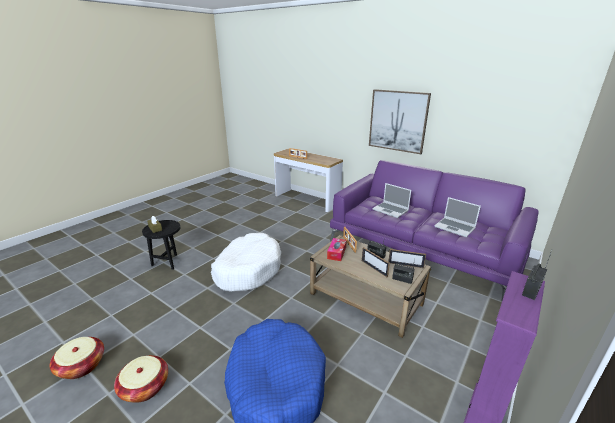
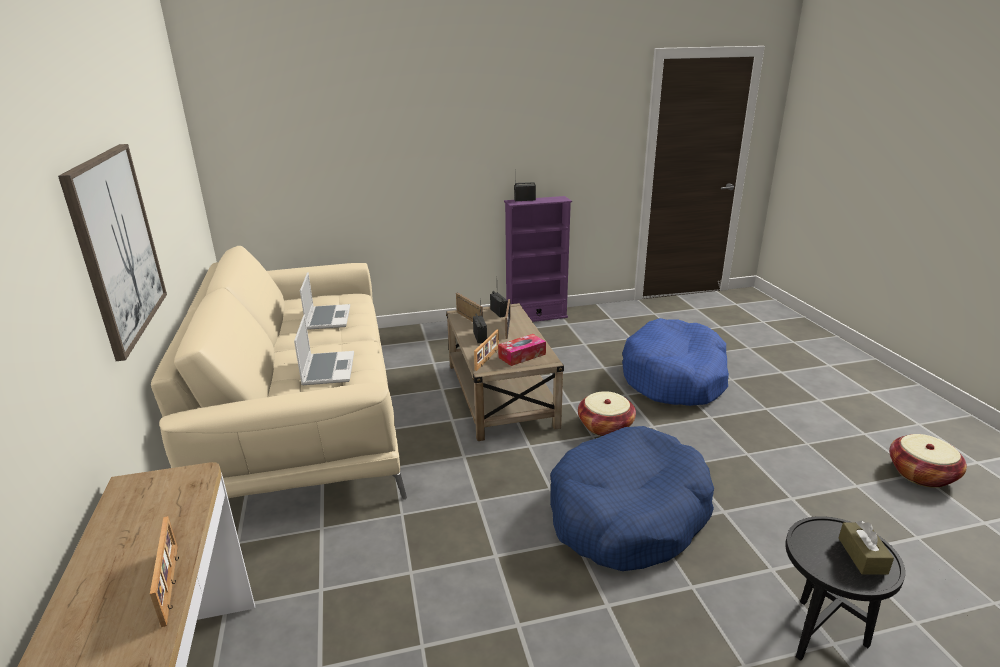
camera: 140 degrees left, 0 degrees up
(145, 387) = (819, 423): basket -> basket (605, 426)
(248, 269) = (627, 514): white dog bed -> blue dog bed
(423, 248) = (305, 412): purple sofa -> beige sofa

